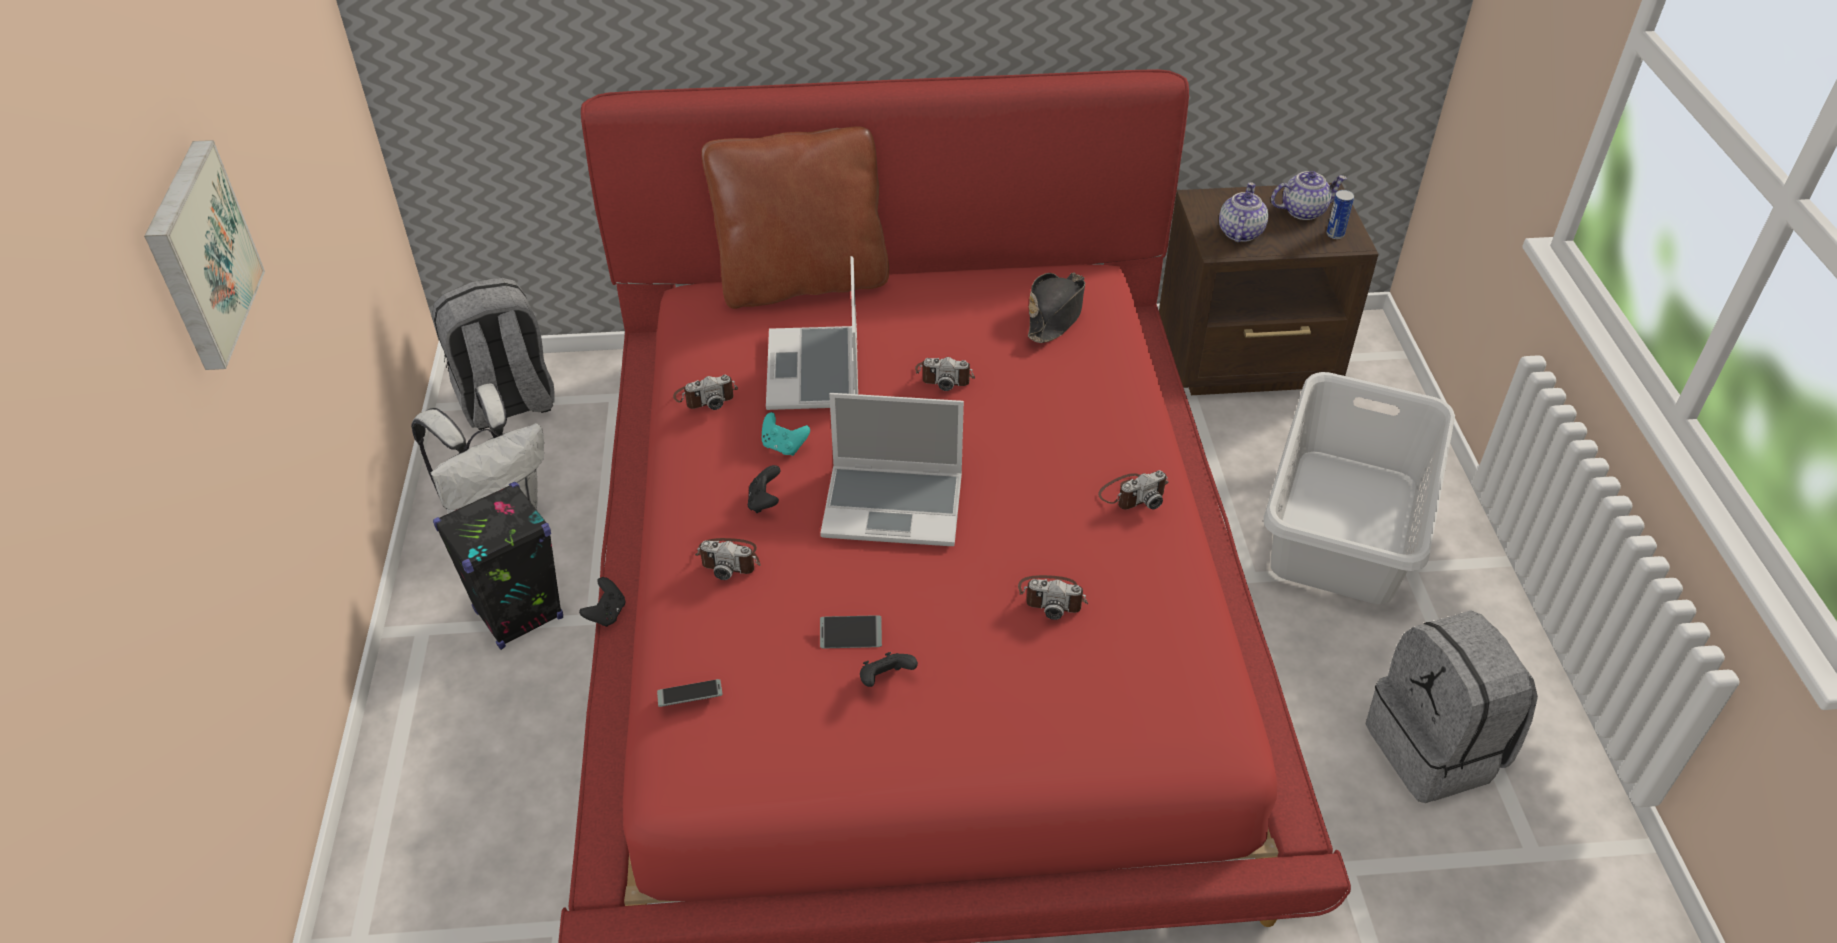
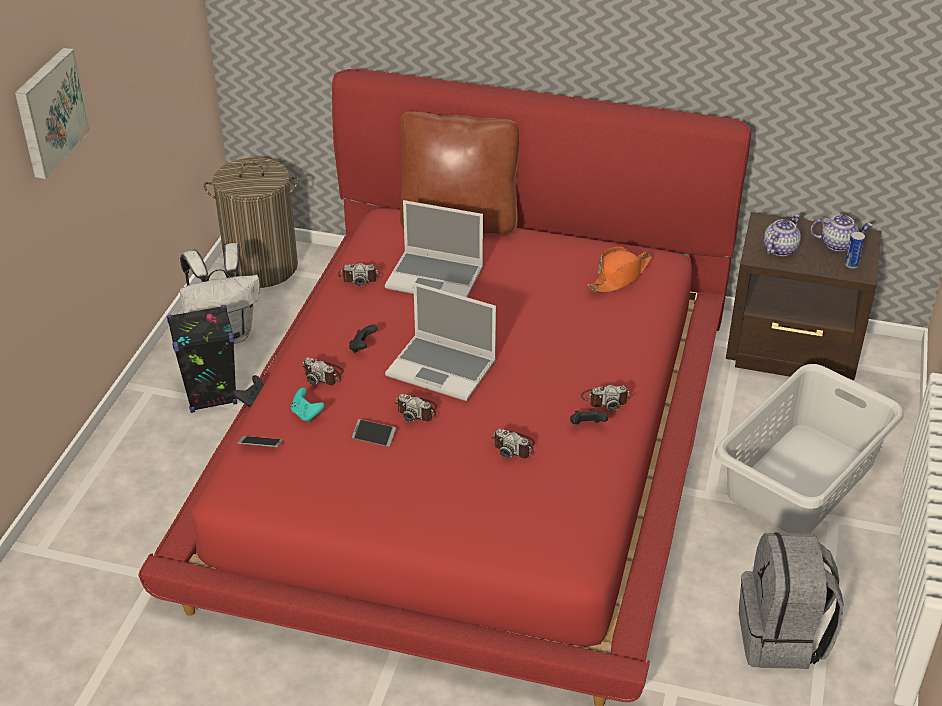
camera: 20 degrees right, 5 degrees down
(507, 403) = (261, 267): grey backpack -> laundry basket
(784, 446) = (391, 318): turquoise game controller -> turquoise game controller (306, 414)
(815, 372) = (436, 278): laptop -> laptop turned 90 degrees counterclockwise
(885, 679) = (382, 465): black game controller -> black game controller (587, 426)
(945, 376) = (520, 299): camera -> camera (417, 410)
(1056, 314) = (619, 277): black hat -> orange hat

